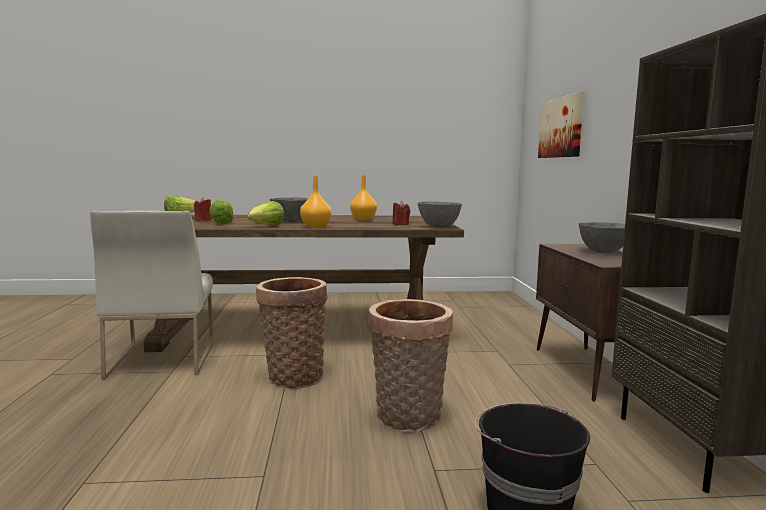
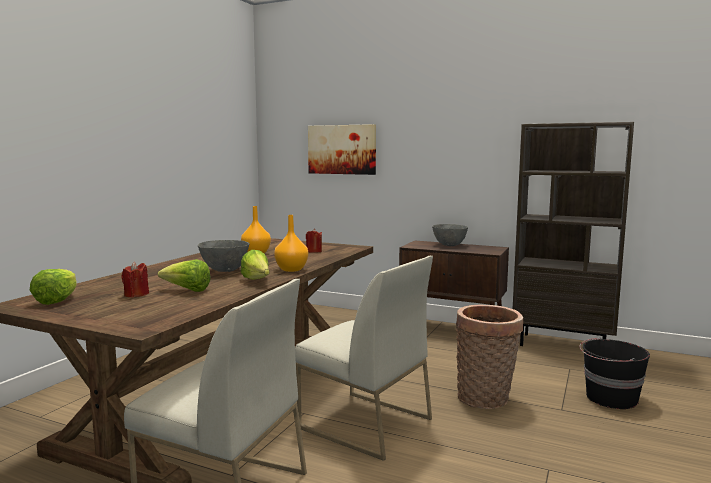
camera: 60 degrees left, 0 degrees up
(293, 376) = (364, 423): basket -> white chair
(439, 227) = (350, 247): grey bowl -> none

